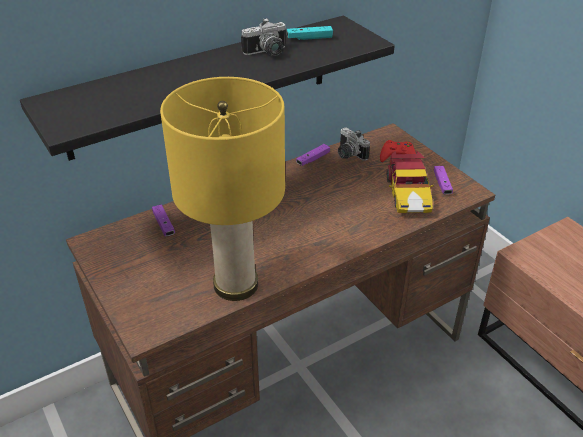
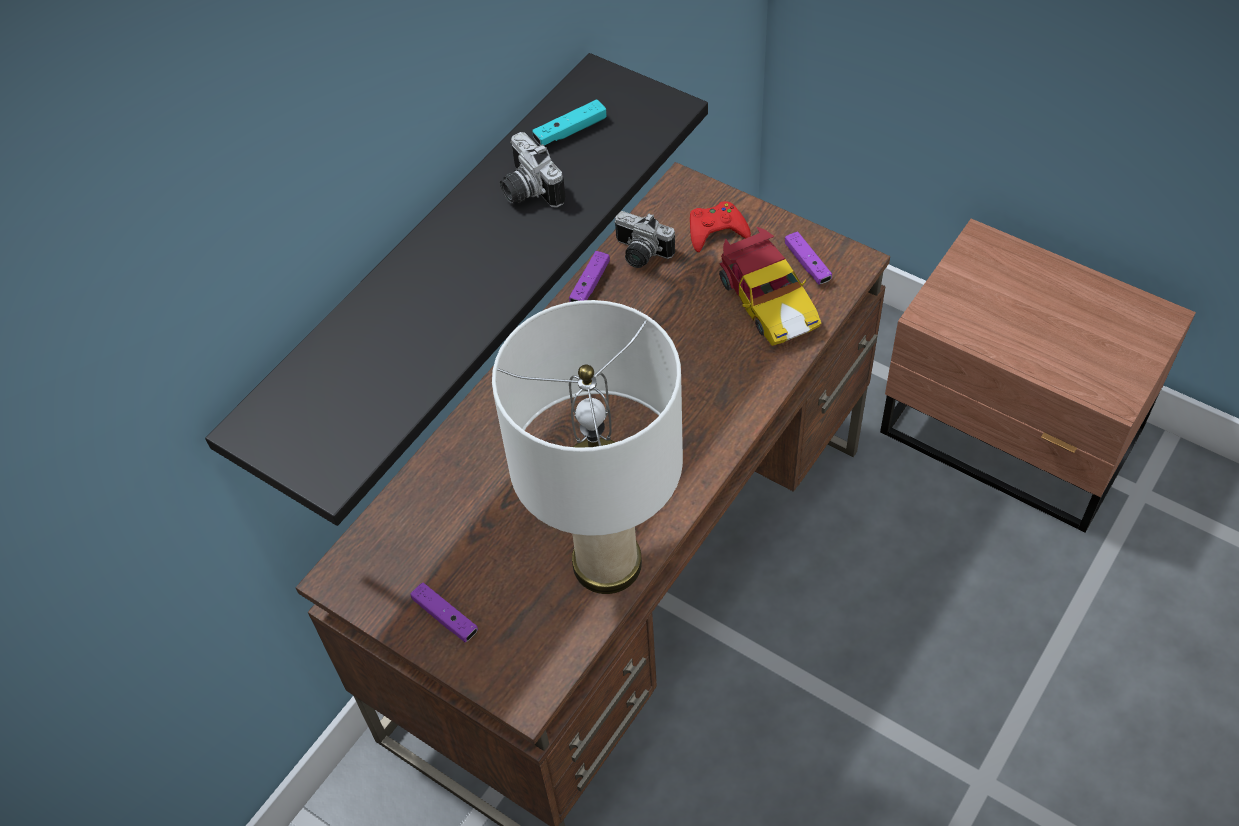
camera: 20 degrees left, 15 degrees up
(164, 225) = (433, 501): purple game controller -> purple game controller (445, 617)
(236, 285) = (608, 563): yellow table lamp -> white table lamp
(267, 53) = (527, 190): camera -> camera turned 105 degrees clockwise

